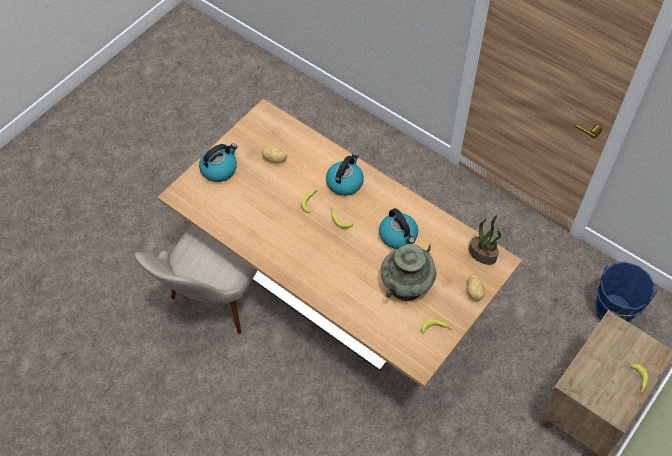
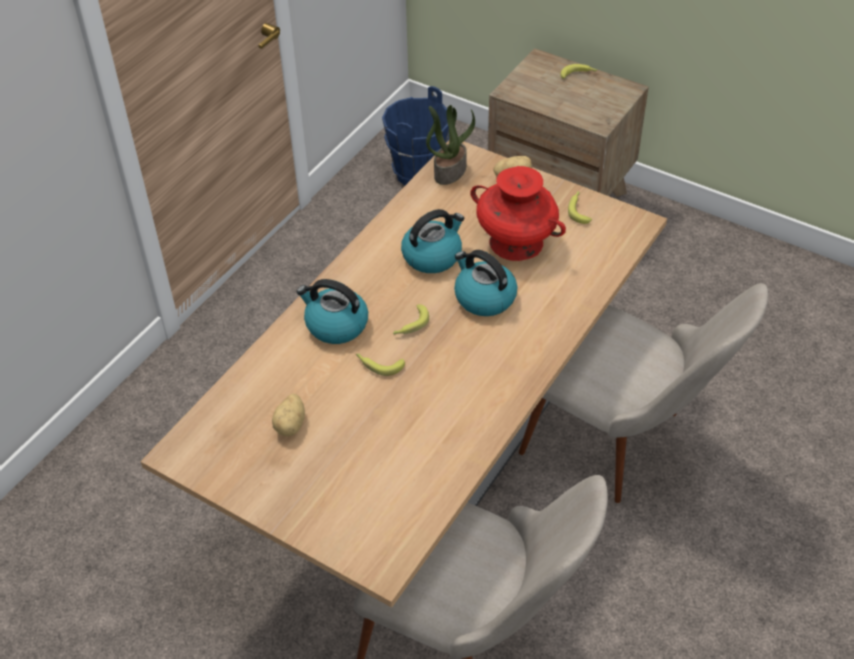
camera: 95 degrees left, 10 degrees down
(219, 169) = (317, 506): kettle -> kettle (484, 297)
(335, 409) = (624, 445): none -> beige chair
(407, 284) = (515, 242): turquoise vase -> red vase

